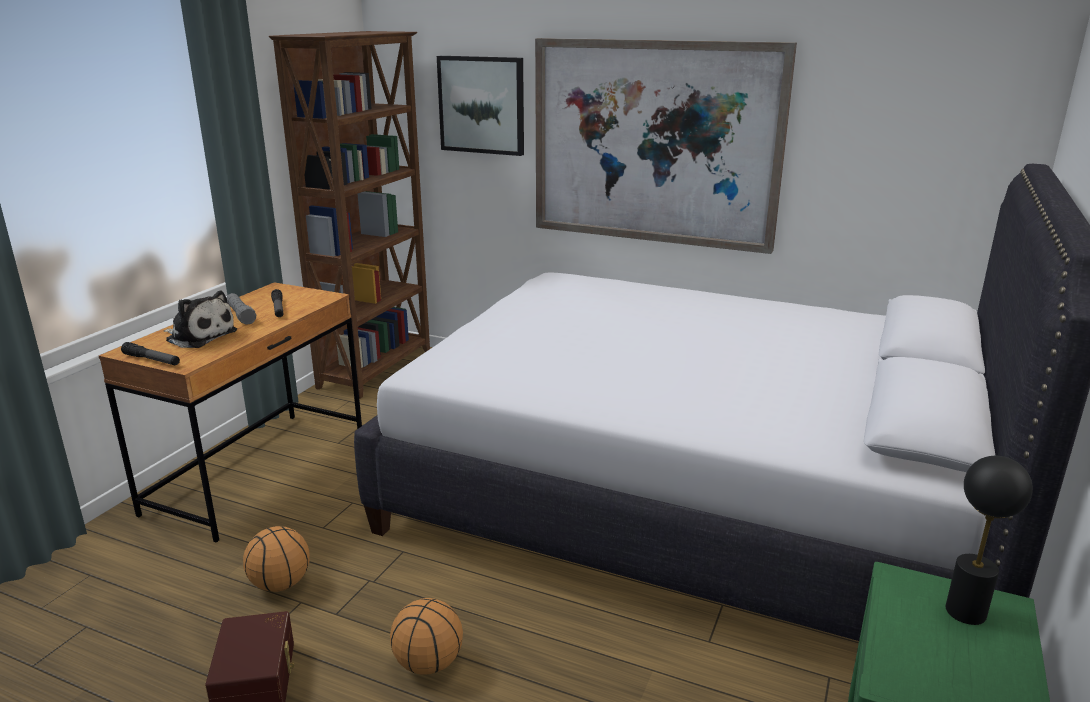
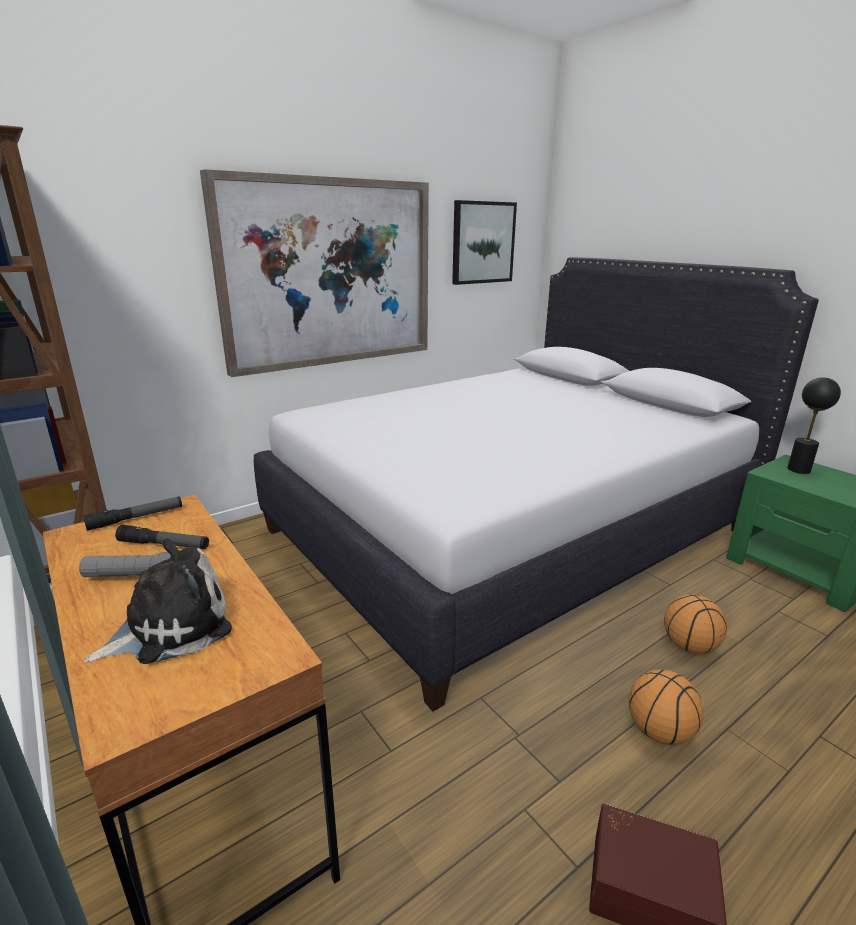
camera: 60 degrees left, 0 degrees up
(152, 360) = (213, 692): flashlight -> flashlight (136, 518)
(281, 584) = (480, 821): basketball -> basketball (689, 645)
(482, 105) = (132, 250): picture -> picture (482, 243)

